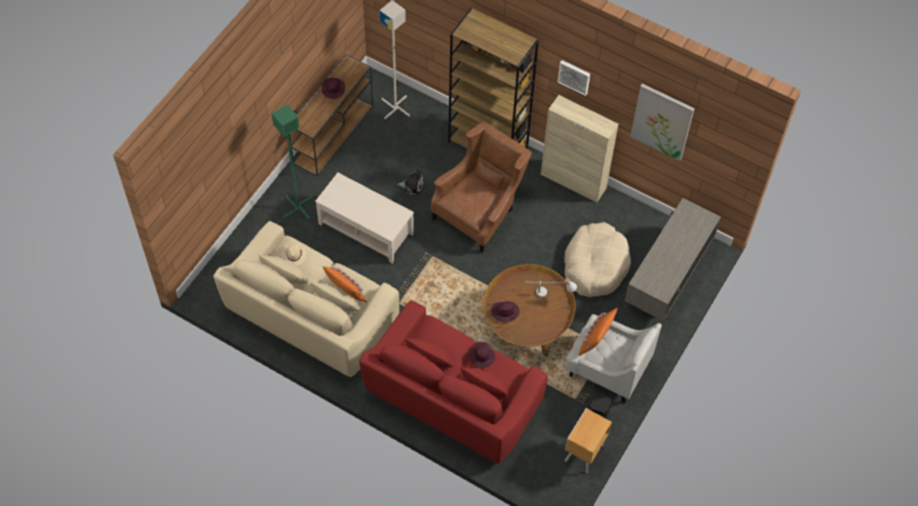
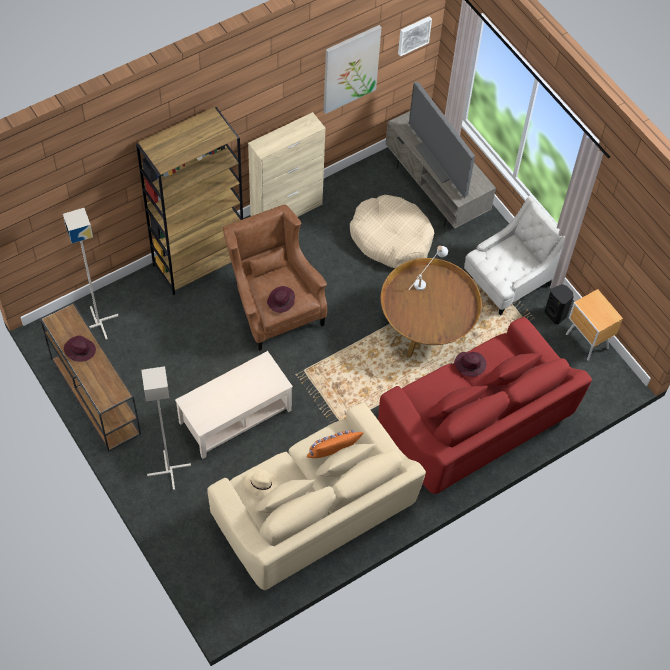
camera: 65 degrees left, 0 degrees up
(297, 208) = (169, 470): green floor lamp -> grey floor lamp
(412, 185) = (207, 350): plush toy -> none
(504, 312) = (426, 326): purple hat -> purple hat (281, 301)
(574, 76) = (257, 109): picture -> picture (413, 35)
(595, 341) = (499, 265): orange pillow -> none
(668, 251) = (439, 160): none -> television

